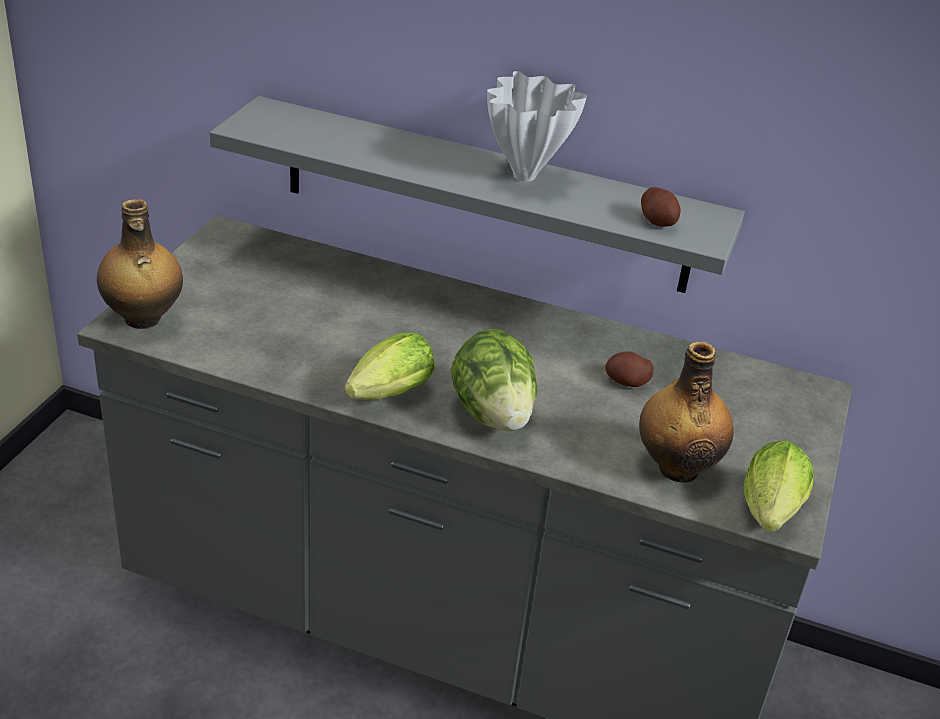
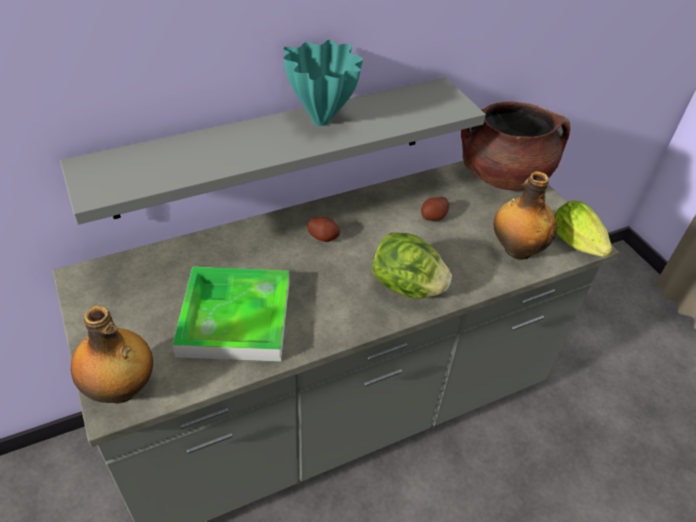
camera: 45 degrees left, 10 degrees up
(297, 332) = (235, 318): none -> tray
(386, 396) = (343, 320): lettuce -> none
(525, 177) = (322, 121): white vase -> turquoise vase
(658, 221) = (425, 109): potato -> potato (323, 236)
(788, 401) = (503, 176): none -> brown cooking pot

